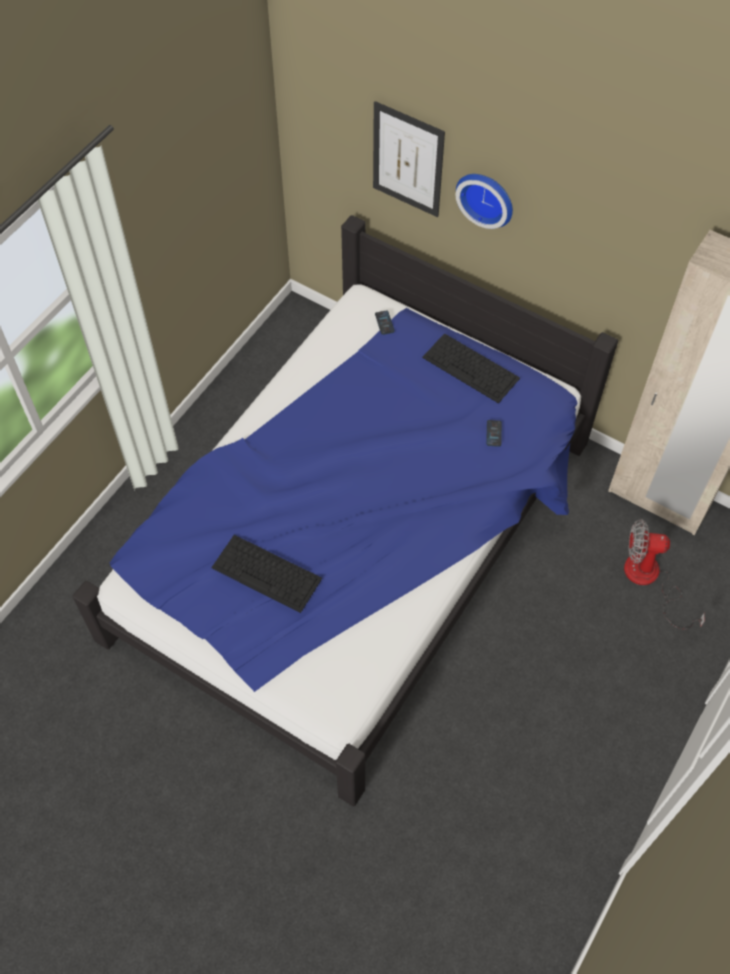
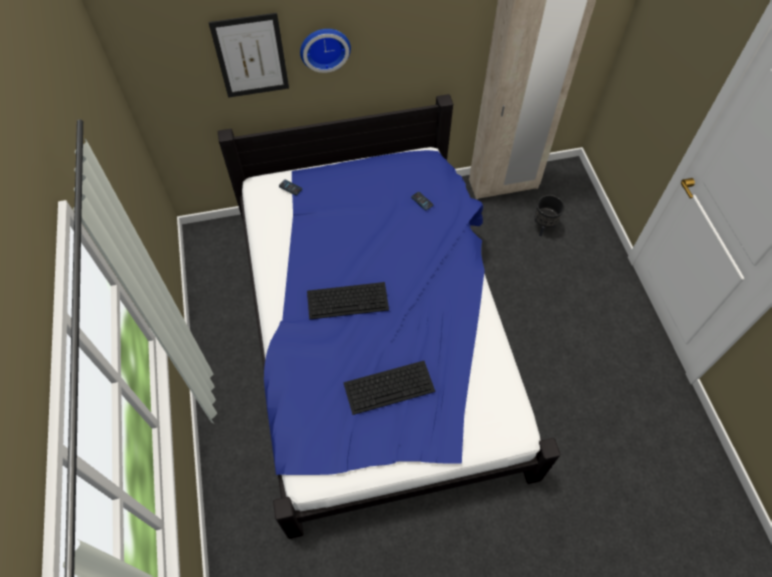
camera: 45 degrees left, 0 degrees up
(471, 368) = (369, 175): keyboard -> keyboard (348, 300)
(649, 580) = (543, 227): fan -> black planter

